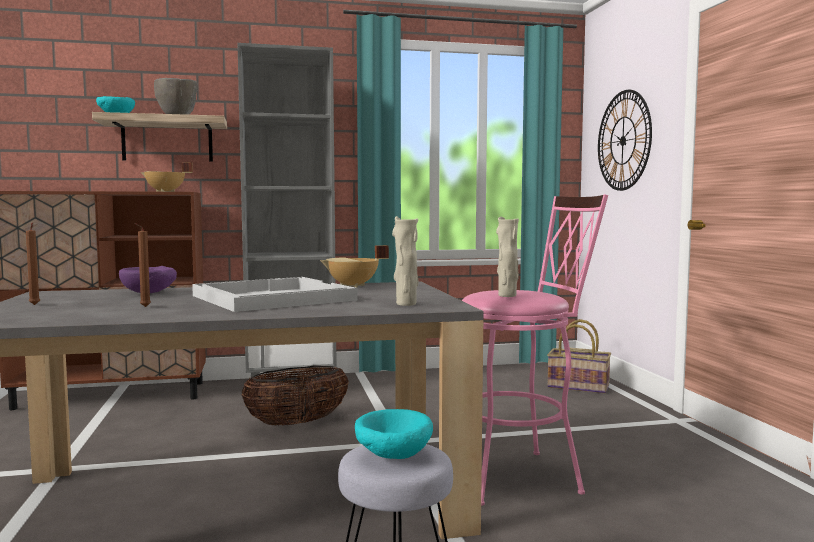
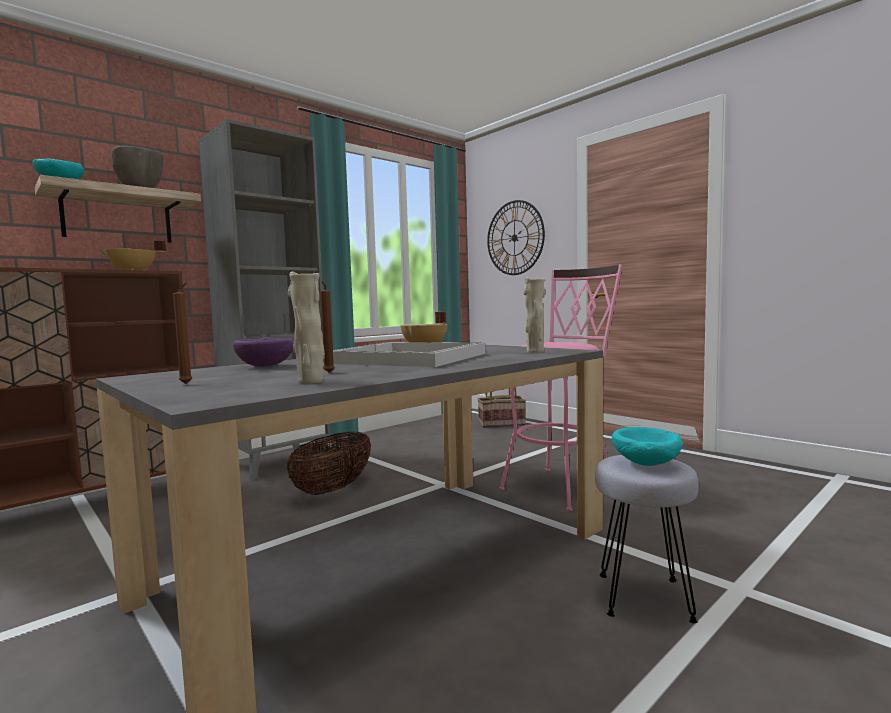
camera: 30 degrees left, 0 degrees up
(507, 296) = (563, 344): beige vase -> beige vase (311, 381)

